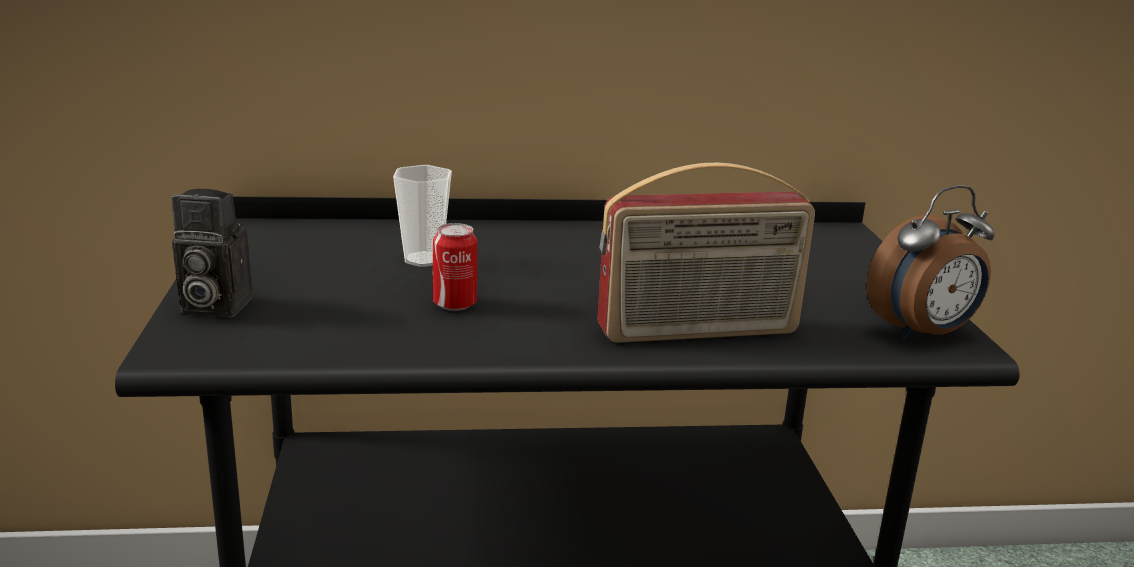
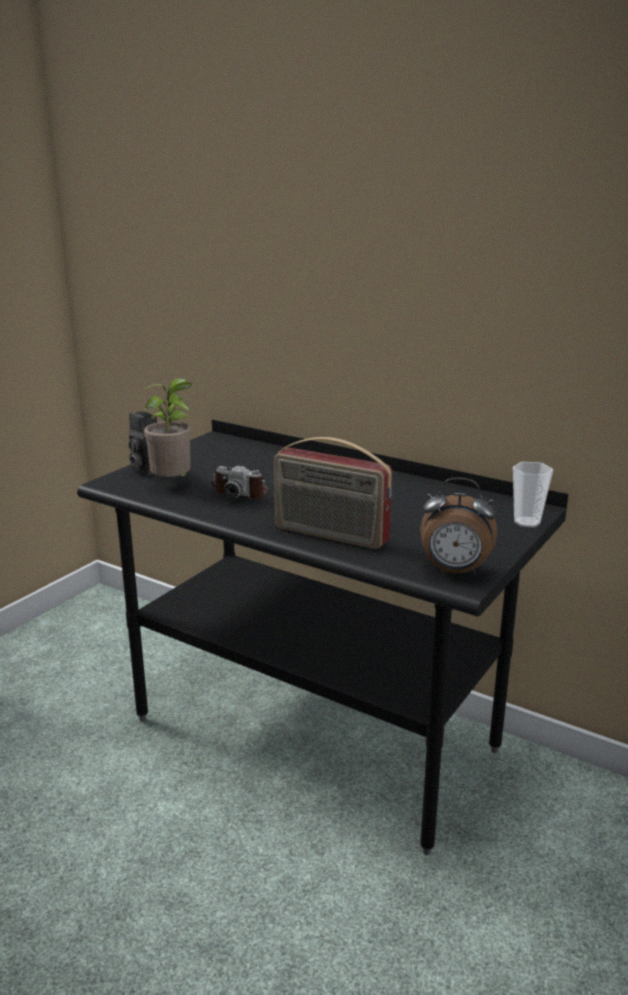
camera: 40 degrees right, 0 degrees up
(313, 320) = (174, 484): none -> potted plant
(423, 260) = (265, 470): cup -> cup (527, 522)
(455, 304) = (242, 493): can -> camera

